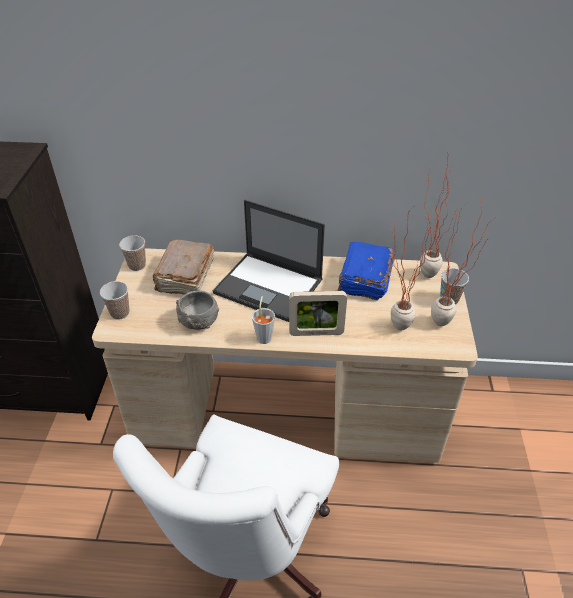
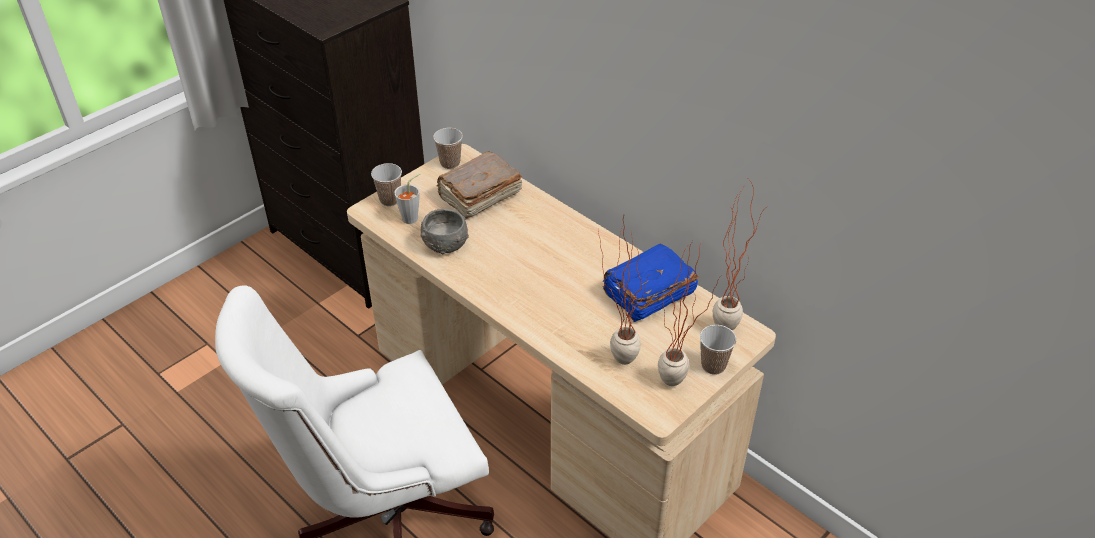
camera: 40 degrees right, 0 degrees up
(264, 336) = (485, 291): grey cup -> grey cup (413, 217)
(269, 286) = (544, 248): laptop -> none
(316, 333) = (535, 316): picture frame -> none

